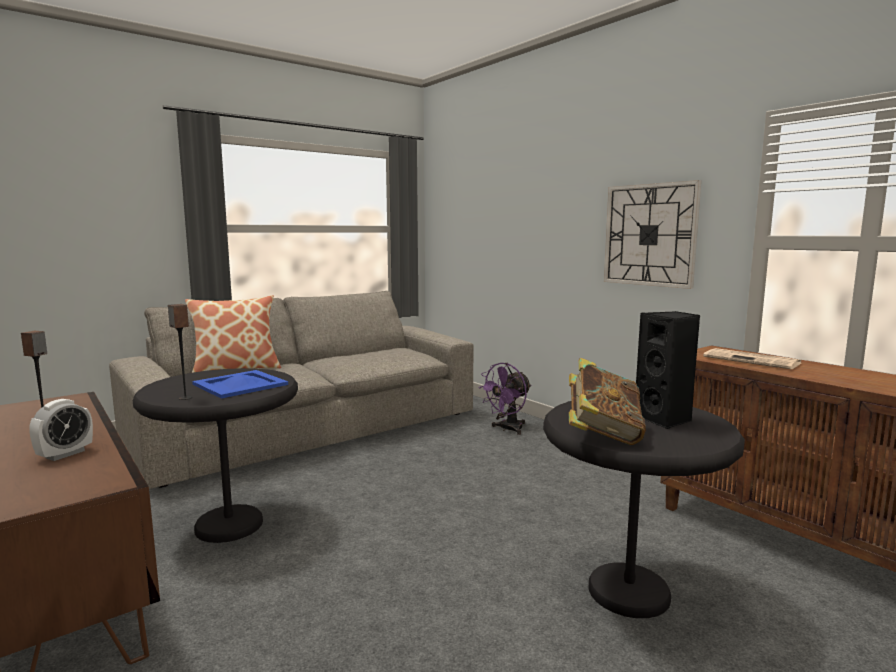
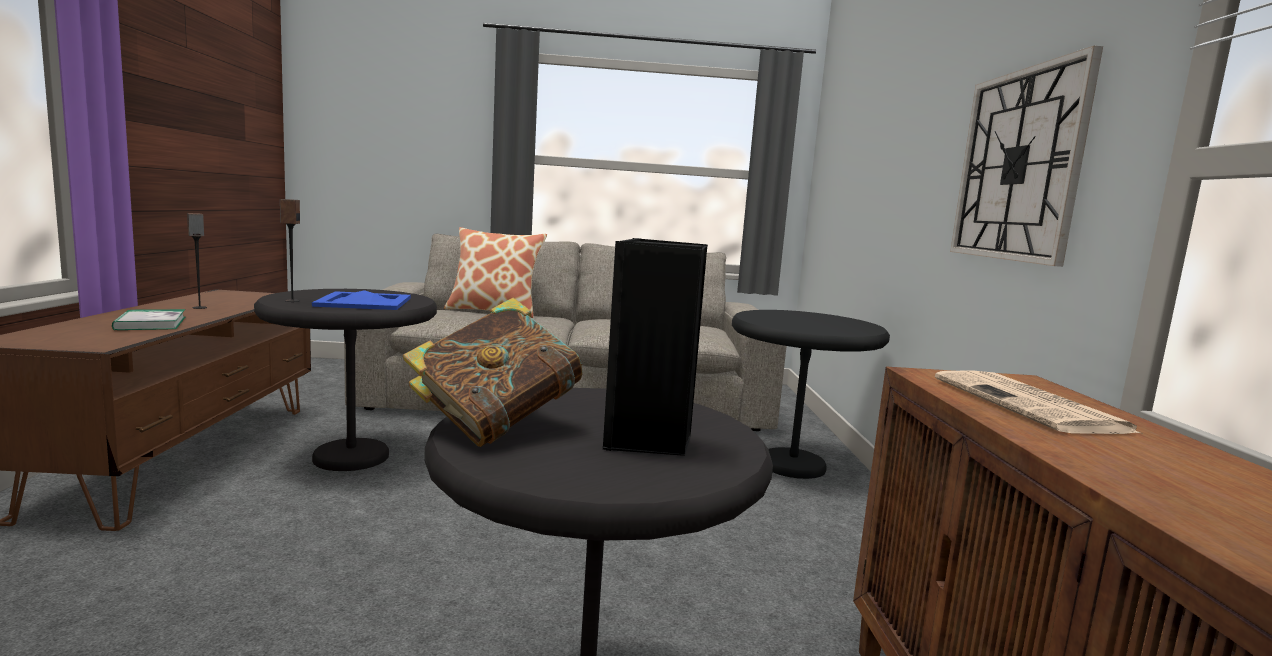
camera: 35 degrees right, 0 degrees up
(65, 454) = (151, 323): alarm clock -> book
(507, 429) = (792, 465): purple fan -> black side table

